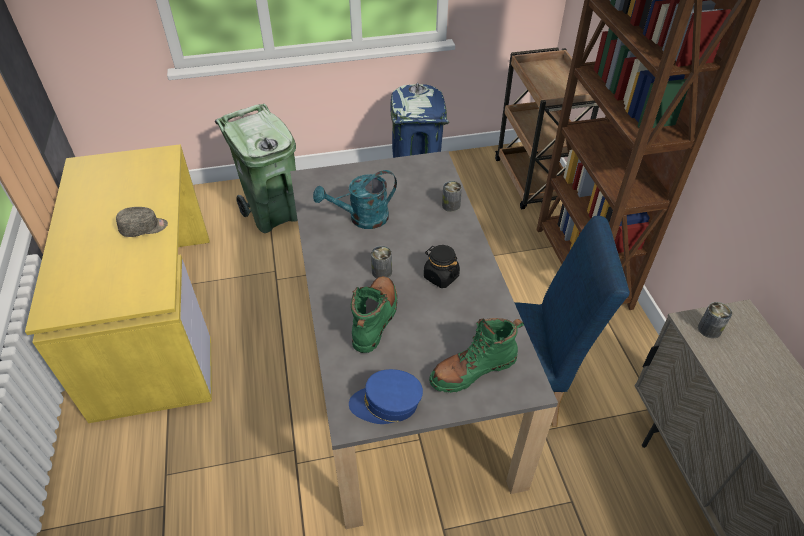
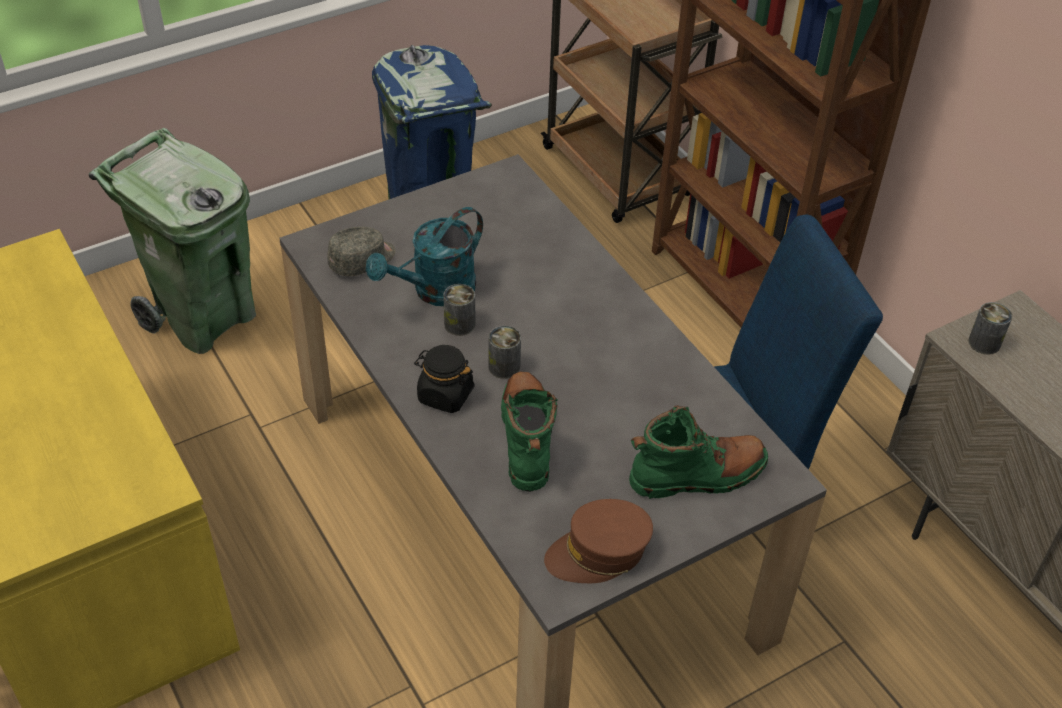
camera: 20 degrees left, 0 degrees up
(144, 228) = (77, 385): grey cap -> grey cap (362, 260)
(386, 404) = (599, 553): blue cap -> brown cap
(441, 276) = (594, 353): black jar -> black jar (445, 395)
(451, 205) = (562, 242): can -> can (459, 324)
(473, 370) = (697, 475): green boot -> green boot turned 150 degrees counterclockwise

